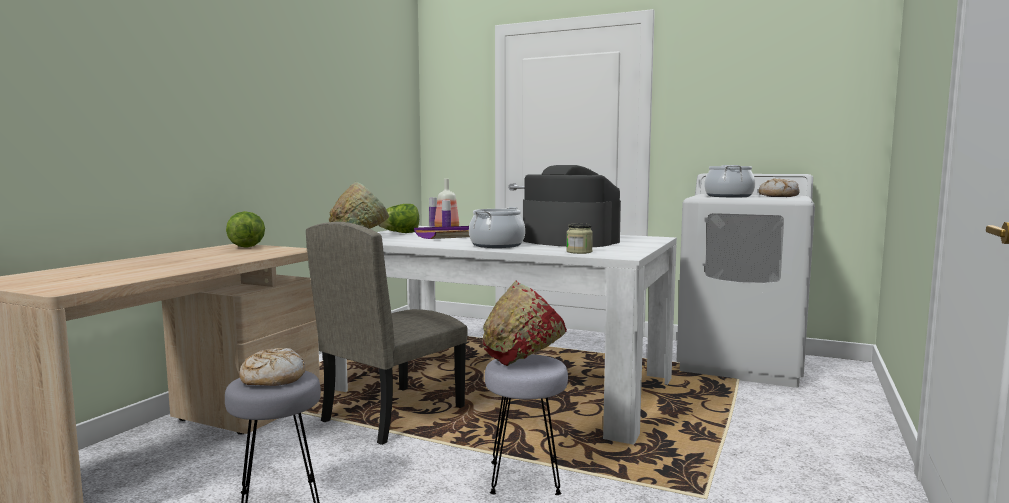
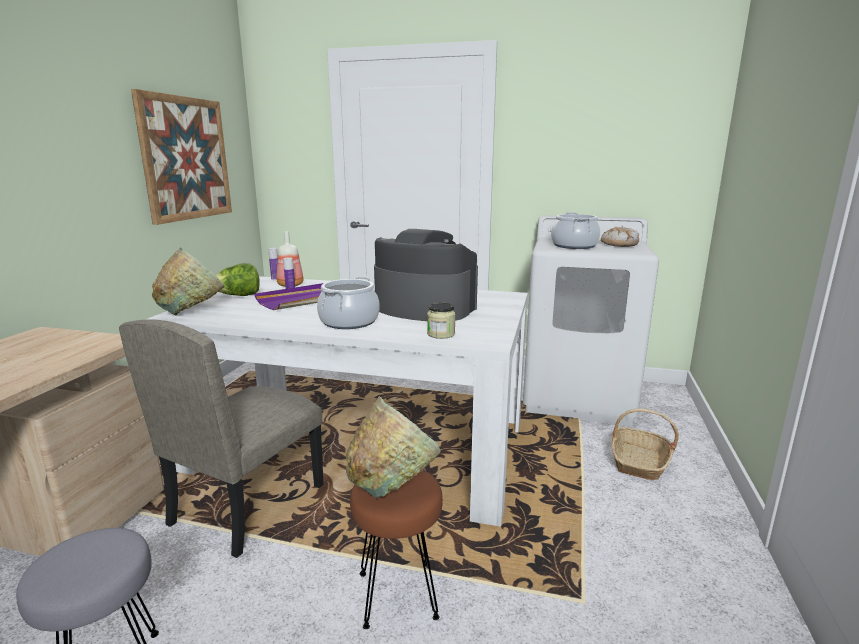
camera: 10 degrees left, 10 degrees up
(246, 246) = (50, 336): lettuce -> none
(272, 378) = (83, 559): bread -> none
(363, 120) = (186, 159): none -> picture
(523, 361) = (392, 483): red bowl -> green bowl
(526, 478) = (399, 594): grey stool -> brown stool
(796, 413) = (639, 462): none -> basket

